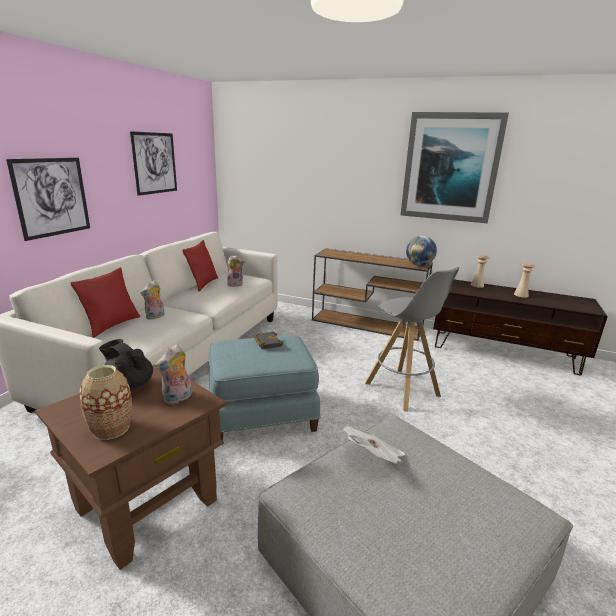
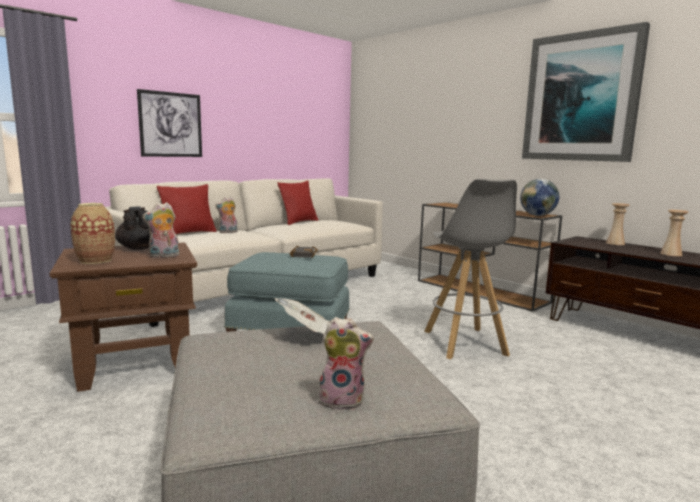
camera: 25 degrees right, 10 degrees down
(155, 163) = (277, 109): picture -> none
(235, 284) = (328, 224): plush toy -> plush toy (343, 400)

